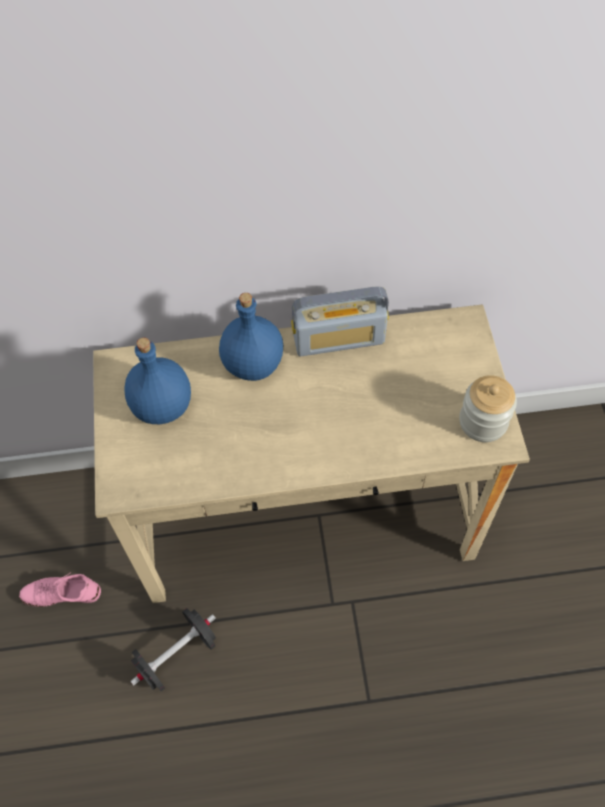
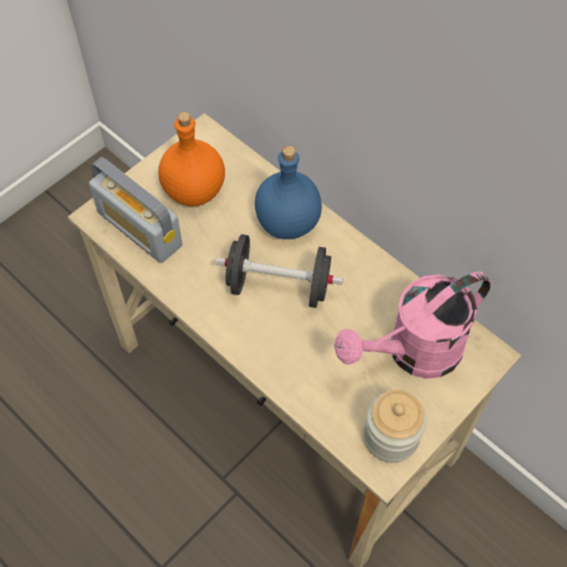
camera: 50 degrees right, 0 degrees up
(61, 593) = (81, 280): pink shoe -> none
(162, 405) = (195, 190): blue bottle -> orange bottle
(177, 655) = (93, 394): black dumbbell -> black dumbbell (279, 286)
(339, 339) = (370, 266): radio -> radio (140, 229)
(430, 363) = (413, 353): none -> pink watering can

